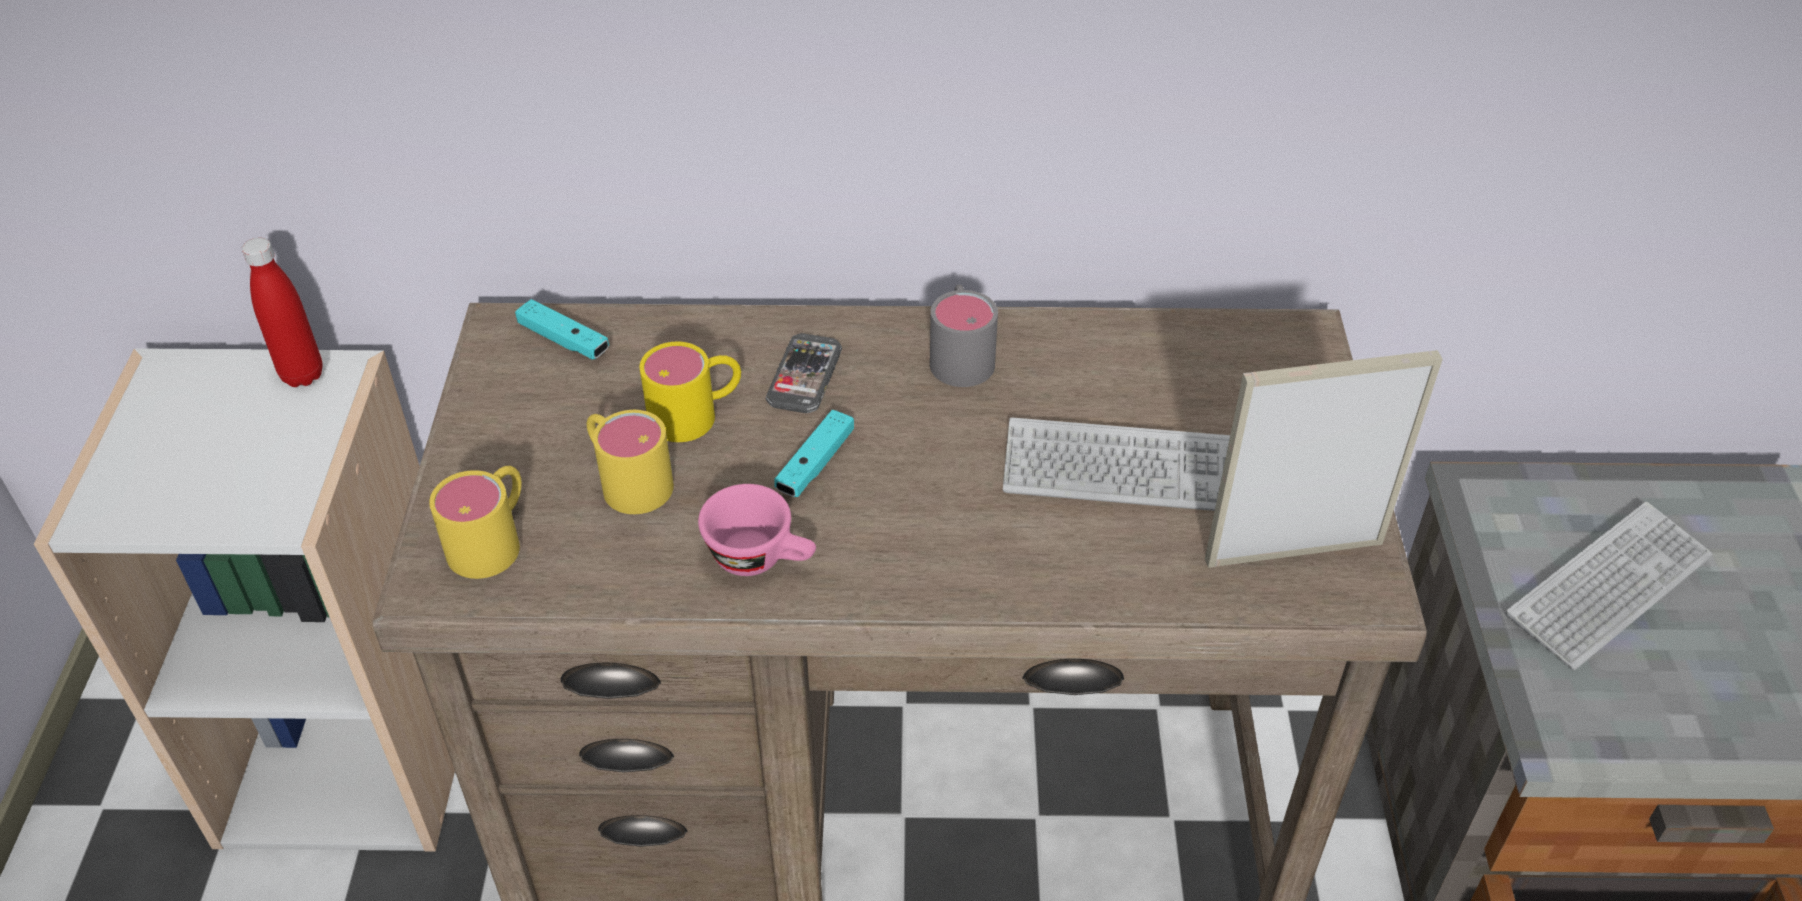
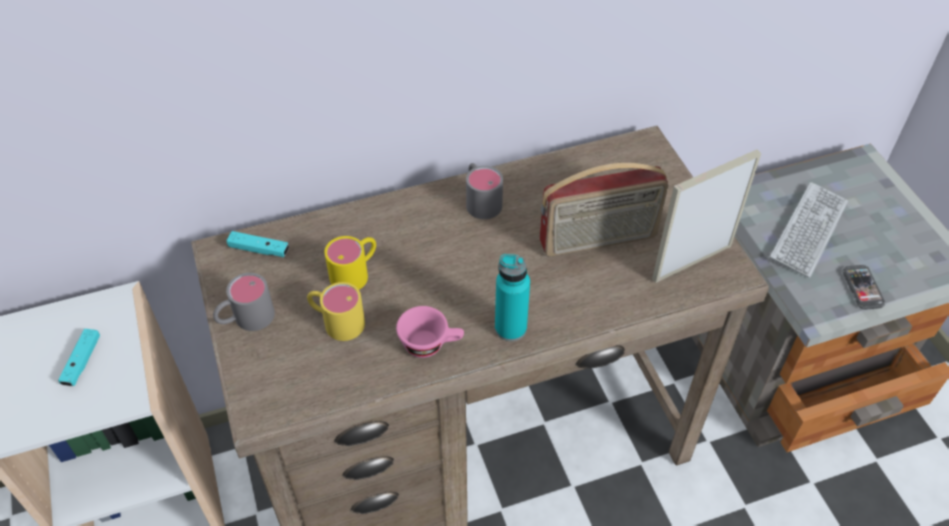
camera: 20 degrees left, 5 degrees up
(302, 375) = (97, 309): red bottle -> none
(489, 438) = (245, 319): none -> grey mug
(494, 538) = (279, 376): yellow mug -> none
(804, 376) = (404, 234): phone -> phone (862, 288)
(815, 464) = (434, 283): turquoise game controller -> turquoise game controller (82, 362)
(909, 571) = (510, 328): none -> turquoise bottle
(1136, 470) = (598, 240): keyboard -> radio

